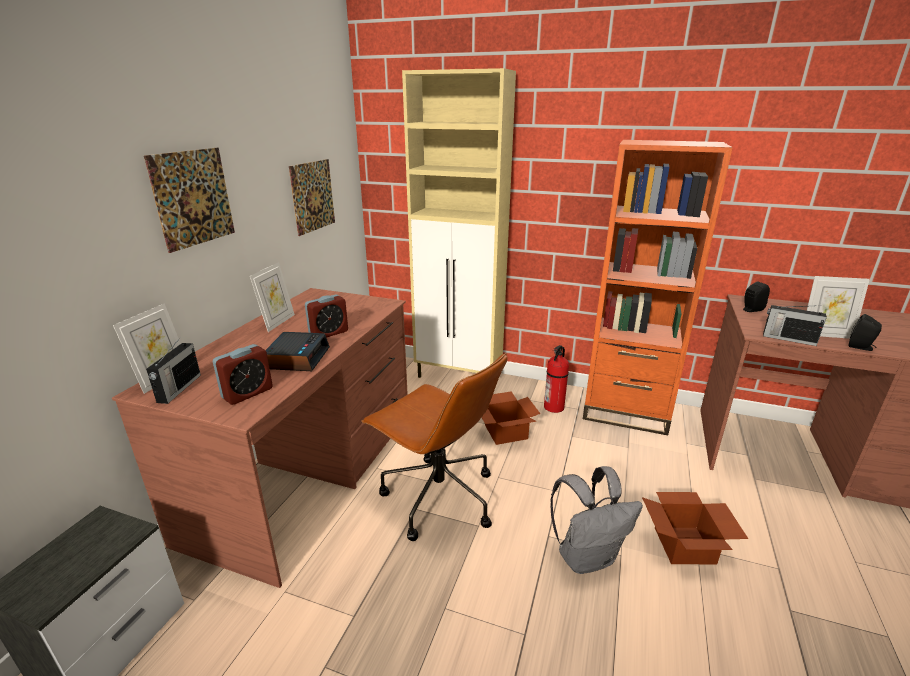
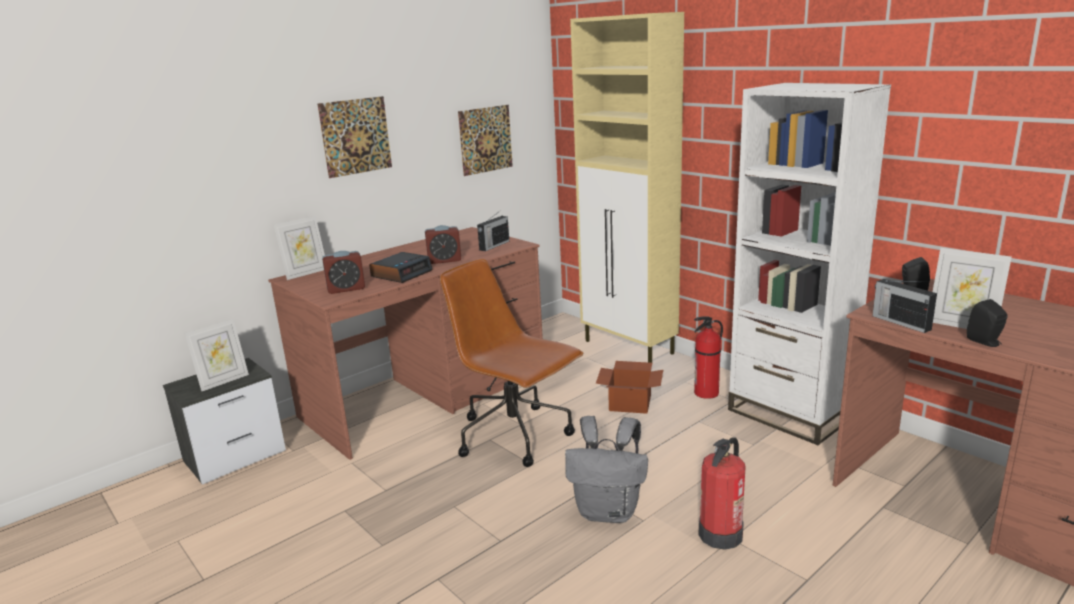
camera: 30 degrees right, 5 degrees down
(178, 389) = (308, 280): radio -> radio (493, 246)
(277, 322) = (416, 249): picture frame -> picture frame (223, 381)
(437, 497) = (515, 436): brown office chair -> brown office chair turned 150 degrees clockwise
(625, 412) = (789, 414): orange bookcase -> white bookcase
(686, 546) = (721, 534): cardboard box -> fire extinguisher

